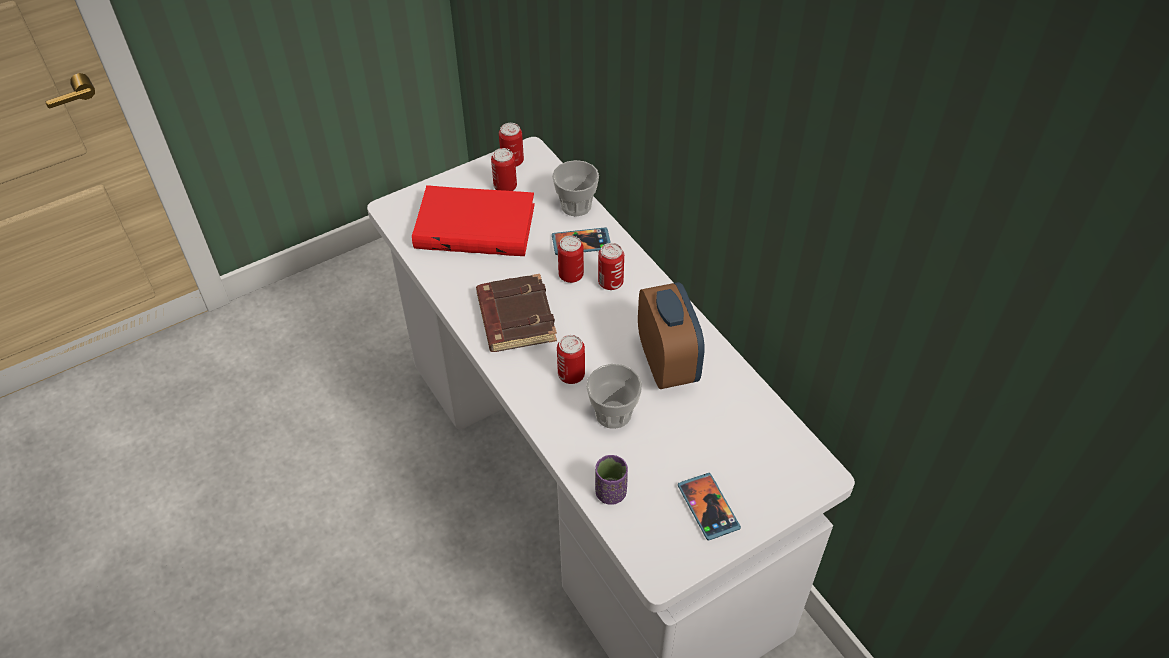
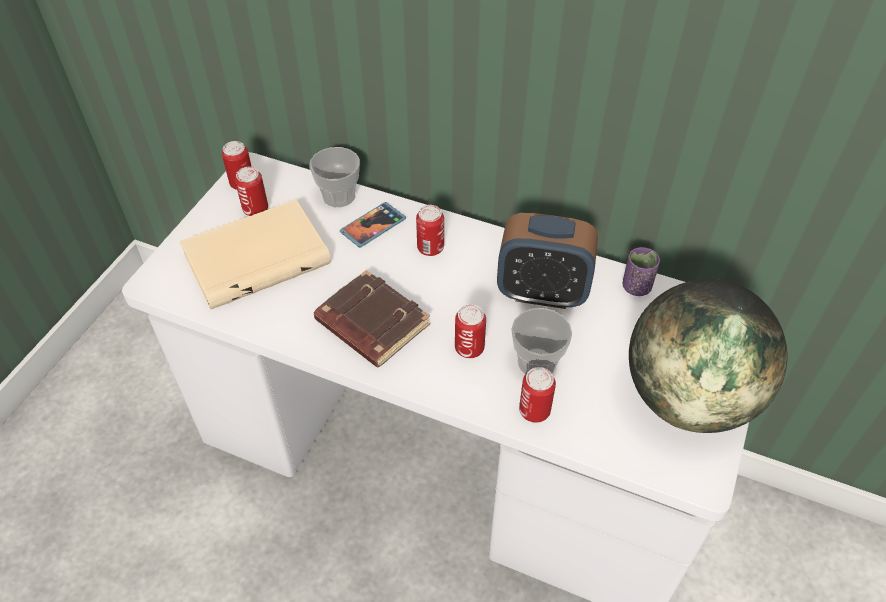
camera: 35 degrees left, 0 degrees up
(476, 225) = (257, 257): red book -> beige book
(571, 275) = (389, 259): can -> can (534, 411)
(610, 492) = (599, 434): purple cup -> purple cup (636, 287)
(667, 363) = (542, 292): alarm clock -> alarm clock turned 150 degrees clockwise
(708, 507) = (687, 397): phone -> globe

